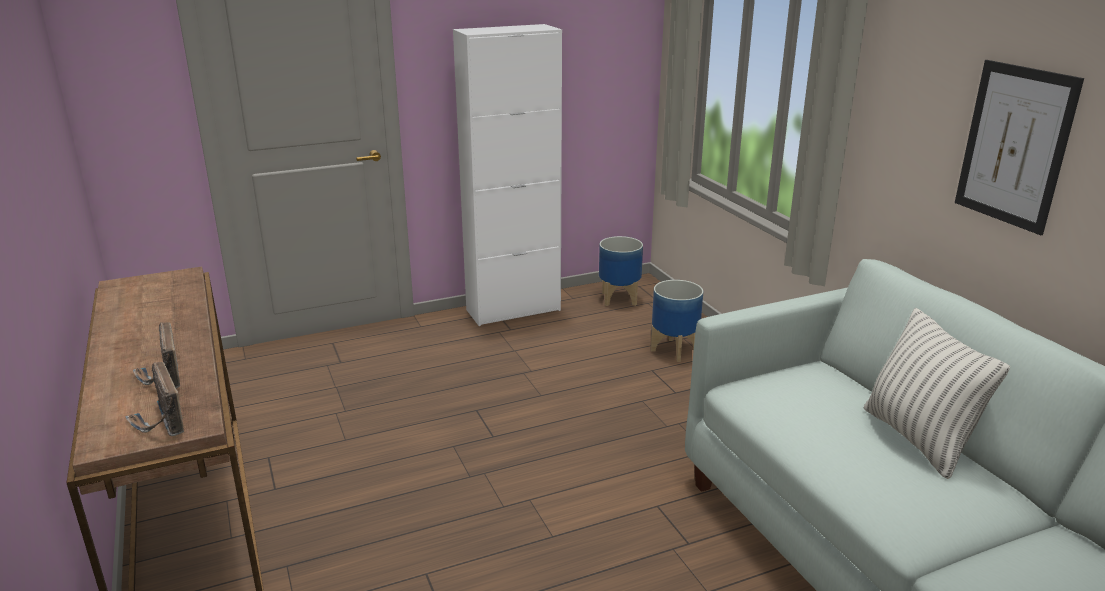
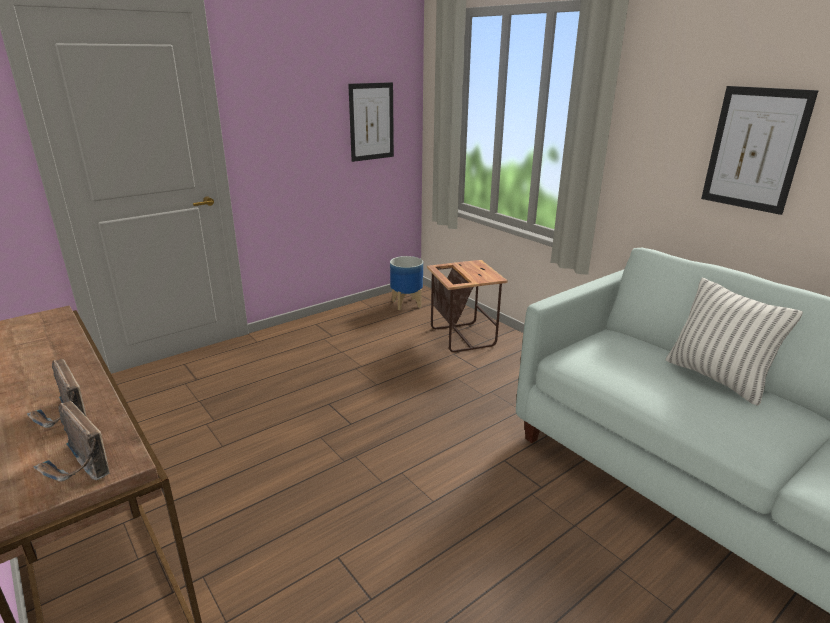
camera: 15 degrees left, 0 degrees up
(513, 310) = (328, 321): white cabinet -> none
(588, 63) = (371, 122): none -> picture
(673, 349) = (462, 336): planter -> side table

